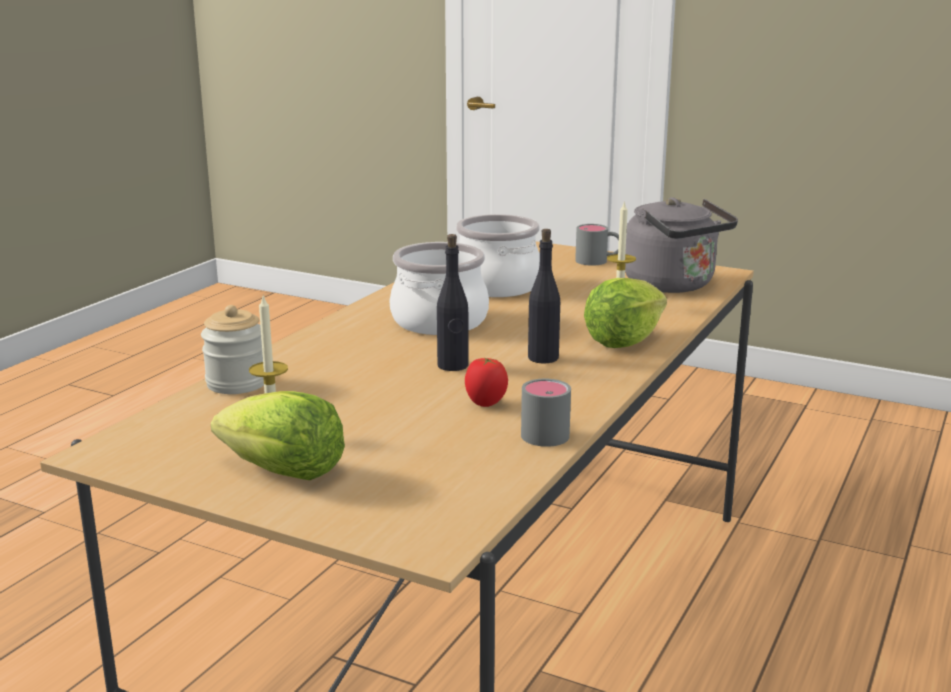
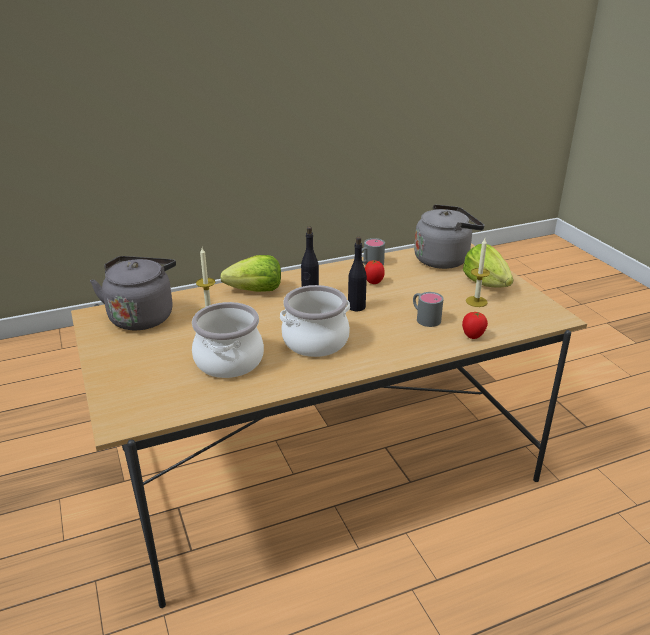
camera: 140 degrees left, 10 degrees up
(236, 383) = (472, 336): jar -> tomato
(423, 494) = (444, 259): none -> grey kettle
(598, 261) = (118, 359): grey mug -> grey mug (424, 318)

